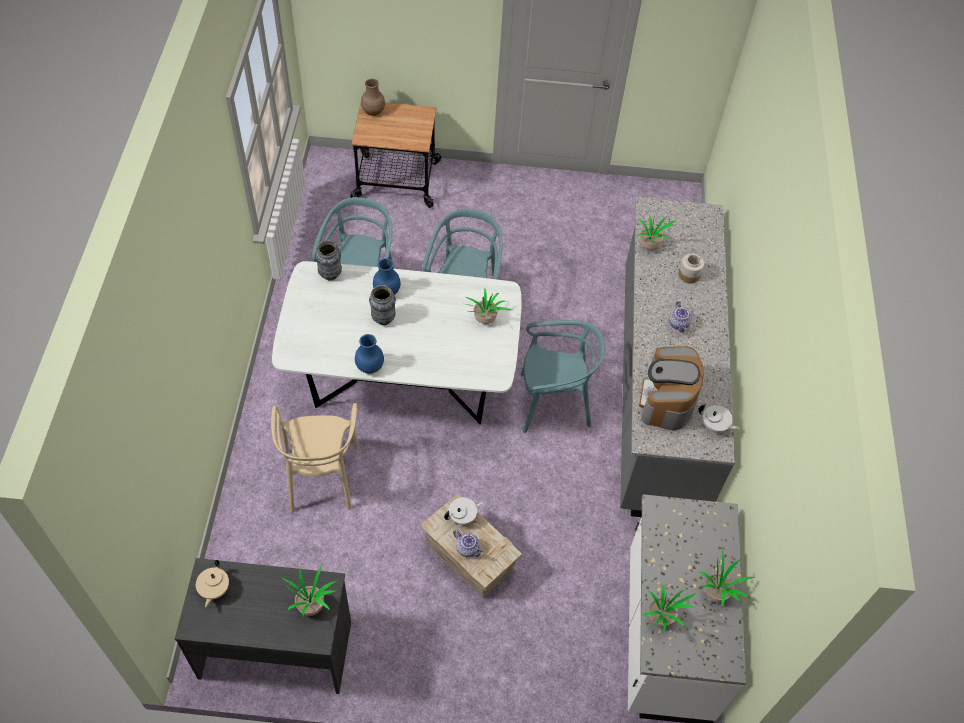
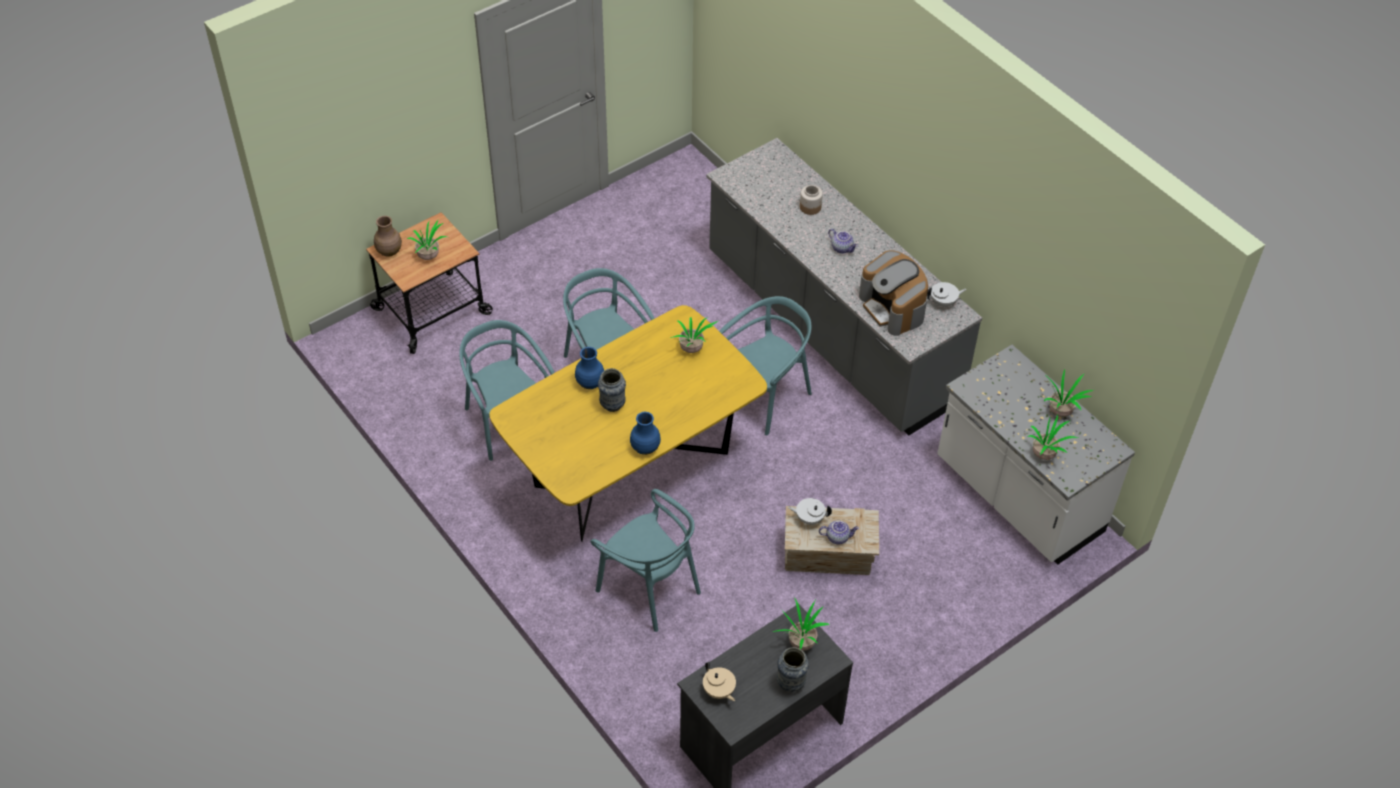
camera: 40 degrees left, 5 degrees down
(321, 477) = (649, 588): beige chair -> turquoise chair
(330, 274) = (527, 403): vase -> vase (791, 683)
(402, 384) = (631, 470): white dining table -> yellow dining table
(463, 517) = (809, 518): white teapot -> white teapot turned 105 degrees counterclockwise
(650, 247) = (760, 205): potted plant -> potted plant (430, 257)

